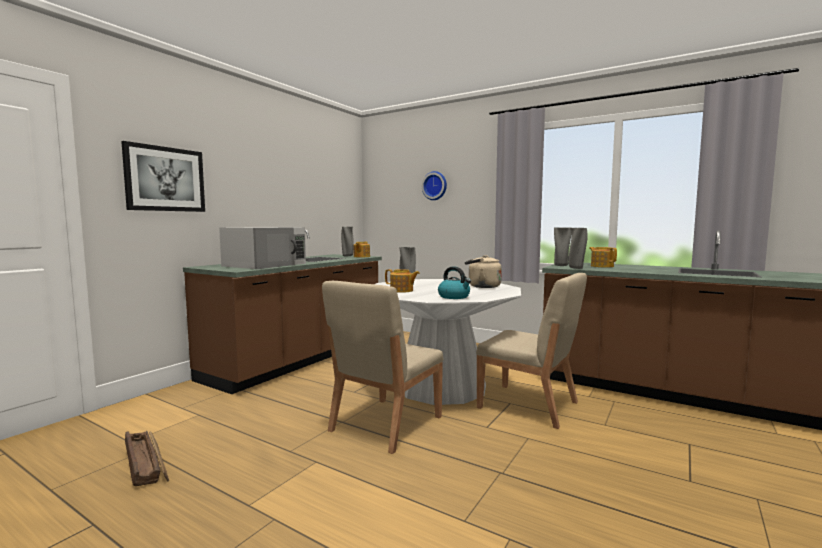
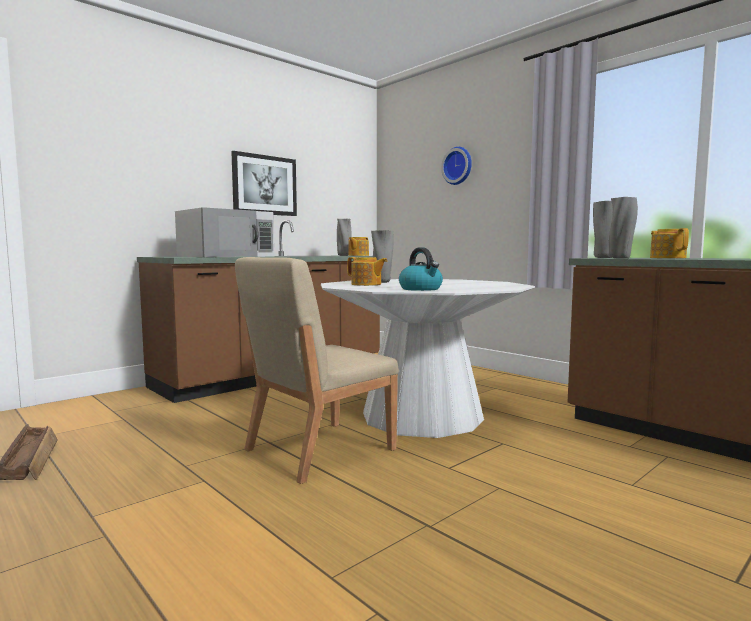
camera: 15 degrees right, 0 degrees up
(165, 179) = (117, 156): picture -> picture (264, 185)
(482, 286) = (481, 284): beige kettle -> none
(529, 405) = (528, 449): beige chair -> none

